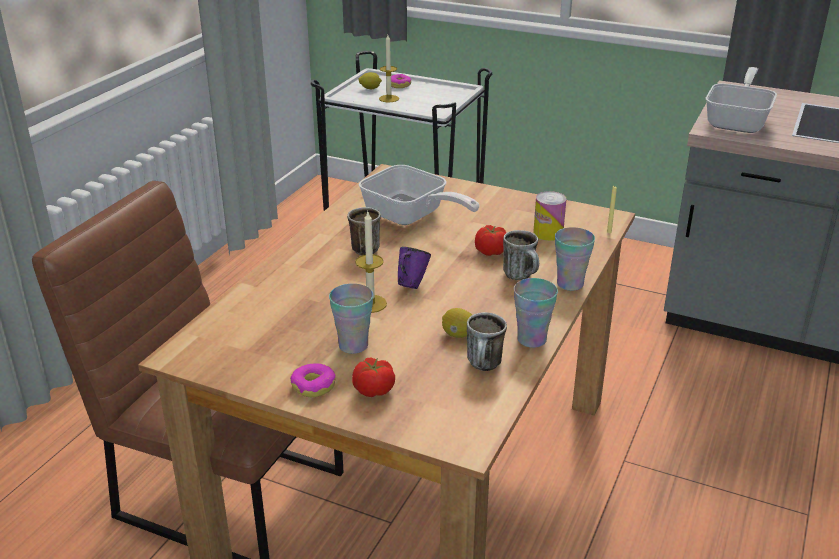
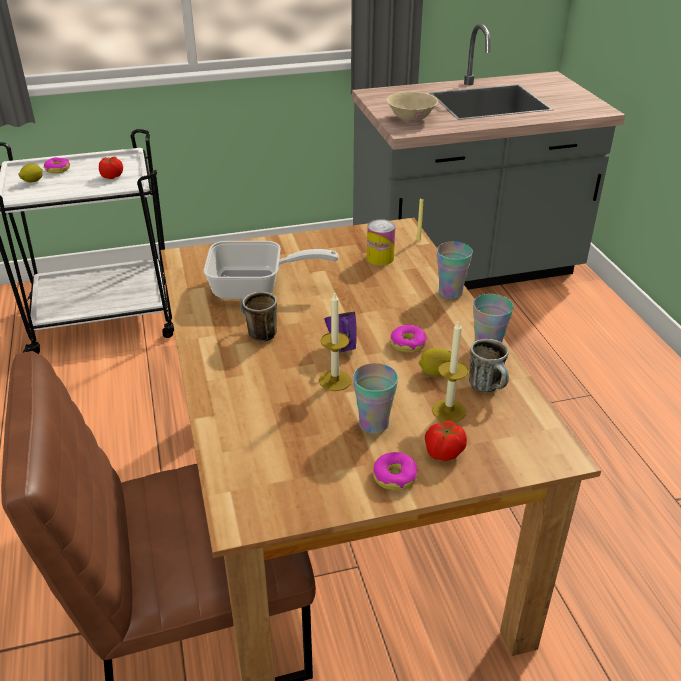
camera: 40 degrees left, 5 degrees up
(389, 98) = (65, 186): candle -> candle (448, 410)
(468, 305) = (408, 344): none -> donut
(491, 252) = (362, 292): tomato -> tomato (112, 176)
(522, 276) = (411, 302): mug -> none
(738, 121) = (411, 119): frying pan -> beige bowl

